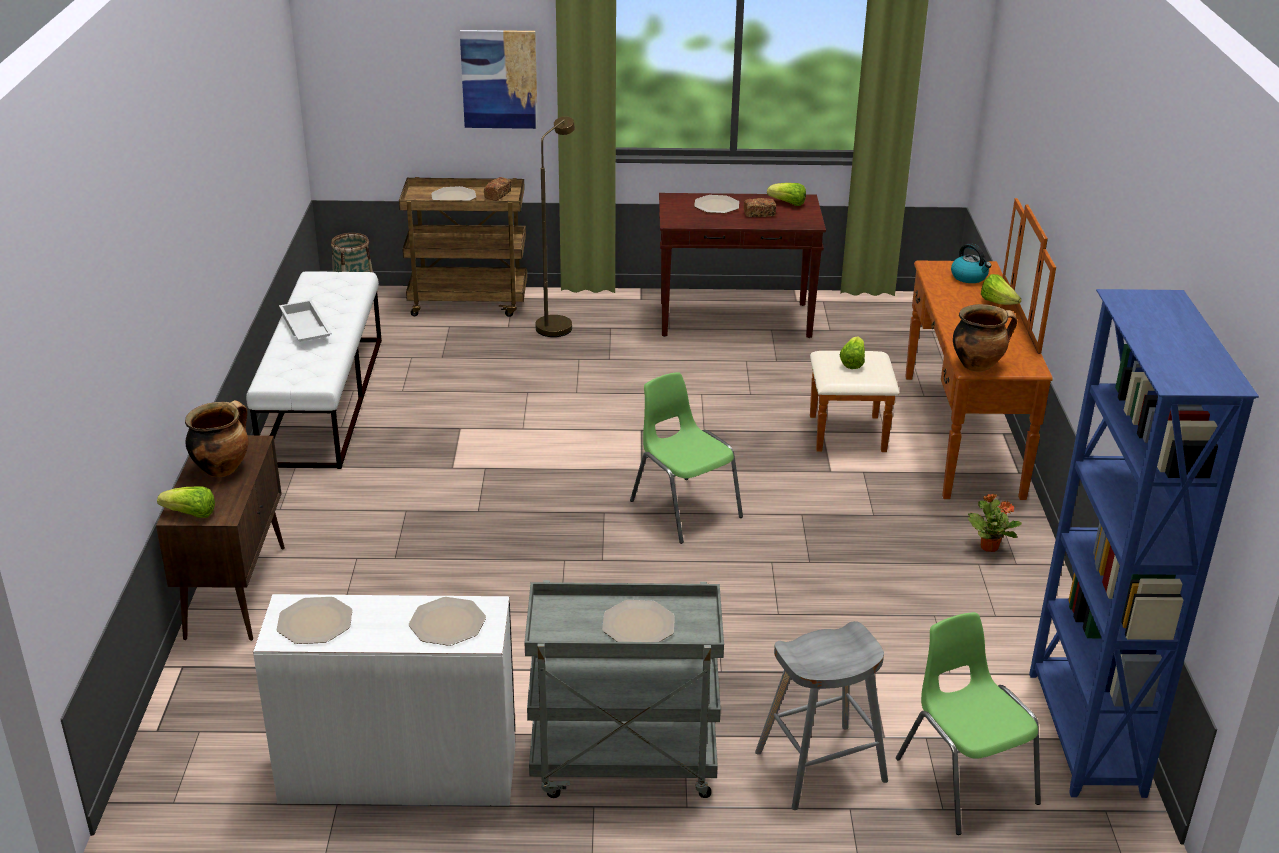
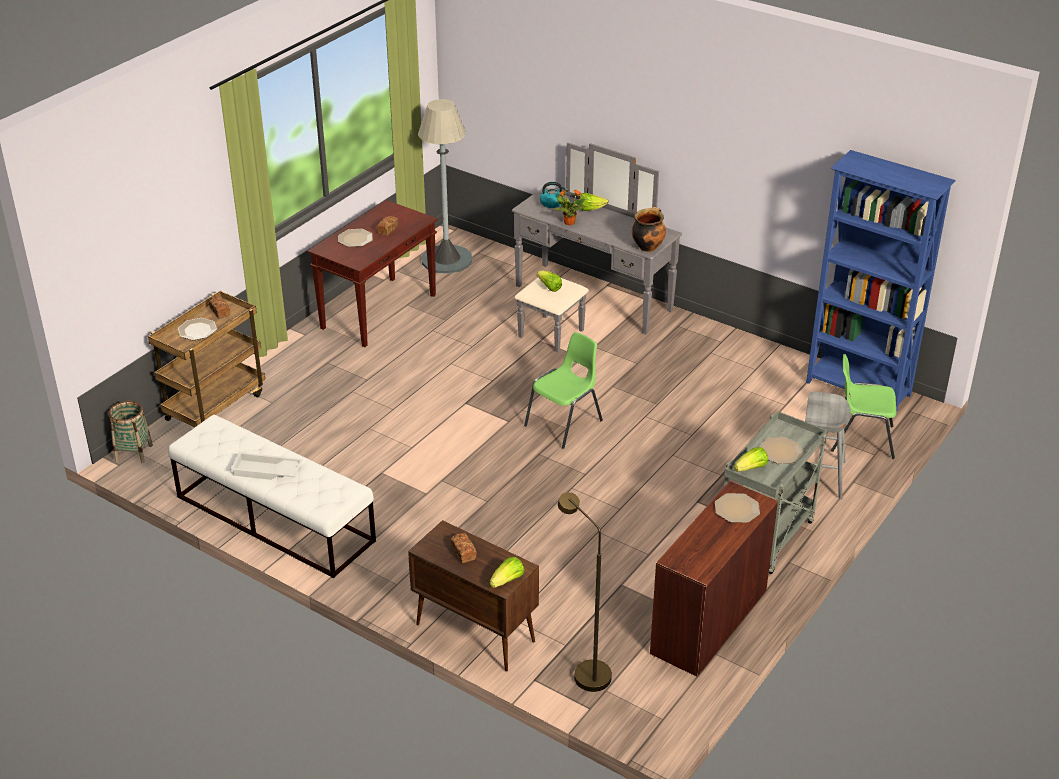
camera: 55 degrees left, 5 degrees up
(222, 468) = (463, 552): cooking pot -> bread
(315, 621) = (697, 554): plate -> none
(399, 772) = (707, 621): white desk -> brown desk
(499, 79) = (190, 224): picture -> none
(557, 323) = (294, 381): brown floor lamp -> brown floor lamp (585, 671)
(684, 508) = (565, 423): green chair -> green chair turned 135 degrees clockwise
(788, 203) = (386, 214): lettuce -> lettuce (751, 468)
(888, 319) = (446, 259): none -> grey floor lamp
(935, 434) = (584, 306): brown dresser -> grey dresser
(989, 546) = (700, 342): potted plant -> potted plant (569, 222)

